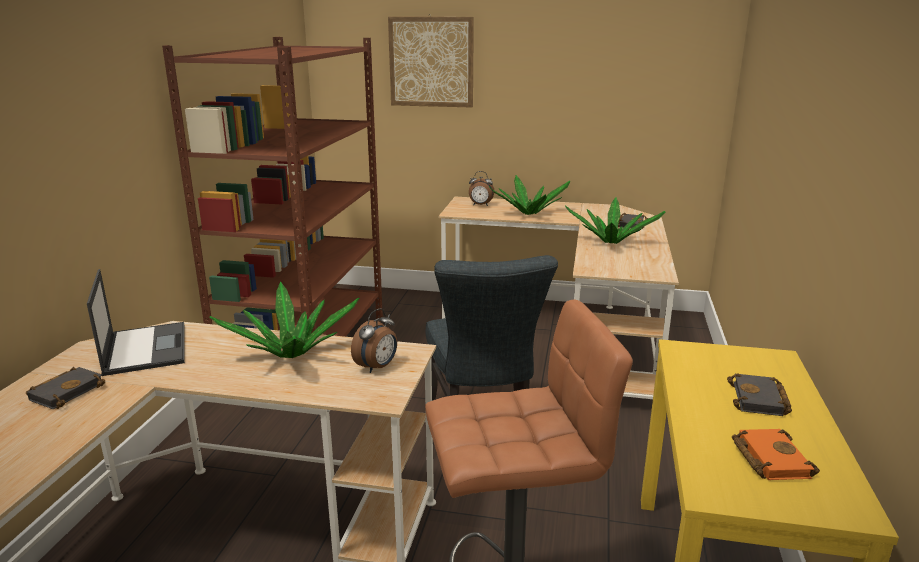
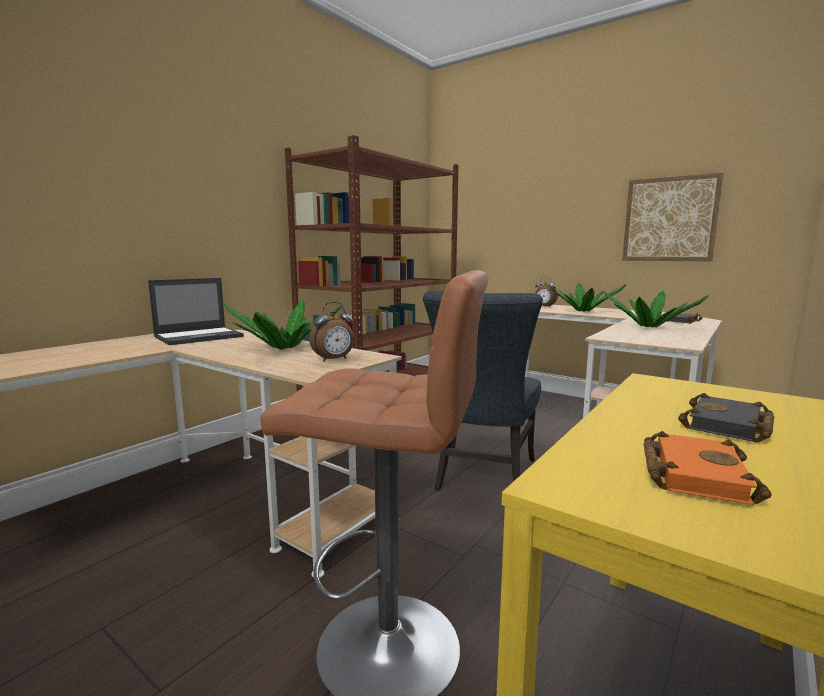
camera: 25 degrees right, 10 degrees down
(67, 391) = (122, 345): black book -> none
(145, 348) = (200, 336): laptop -> laptop turned 45 degrees clockwise
(431, 61) = (516, 192): picture -> picture (669, 218)

